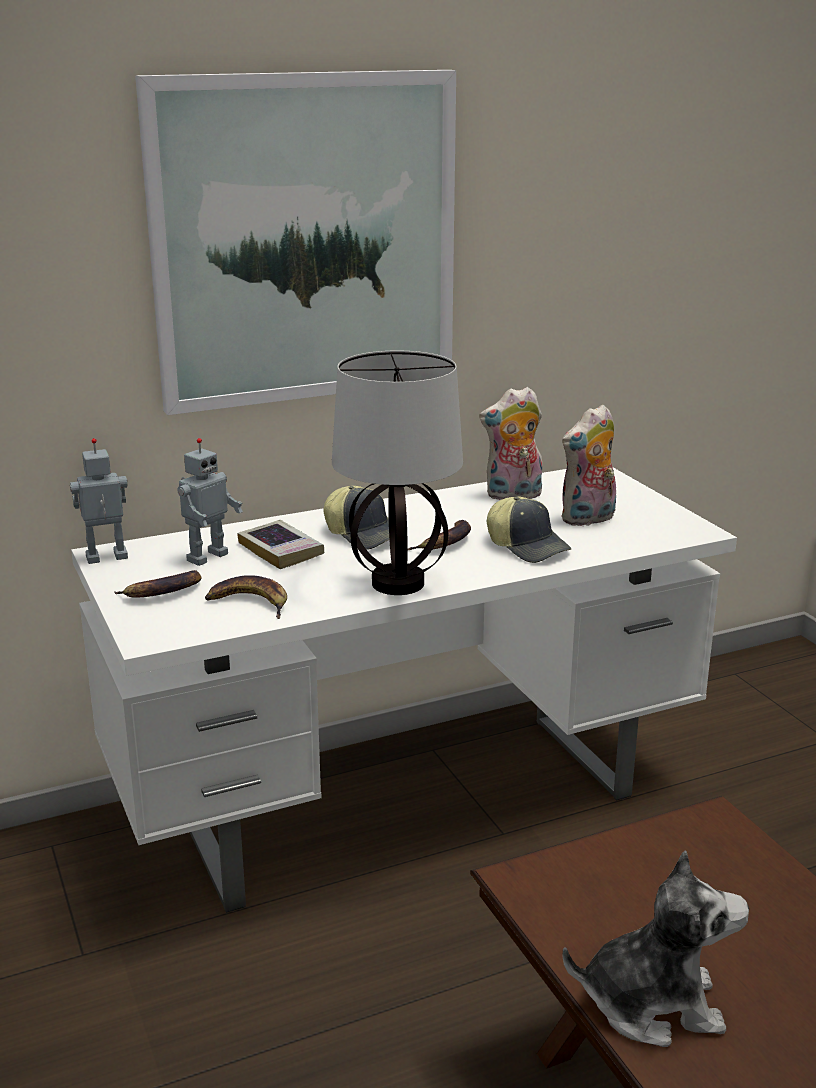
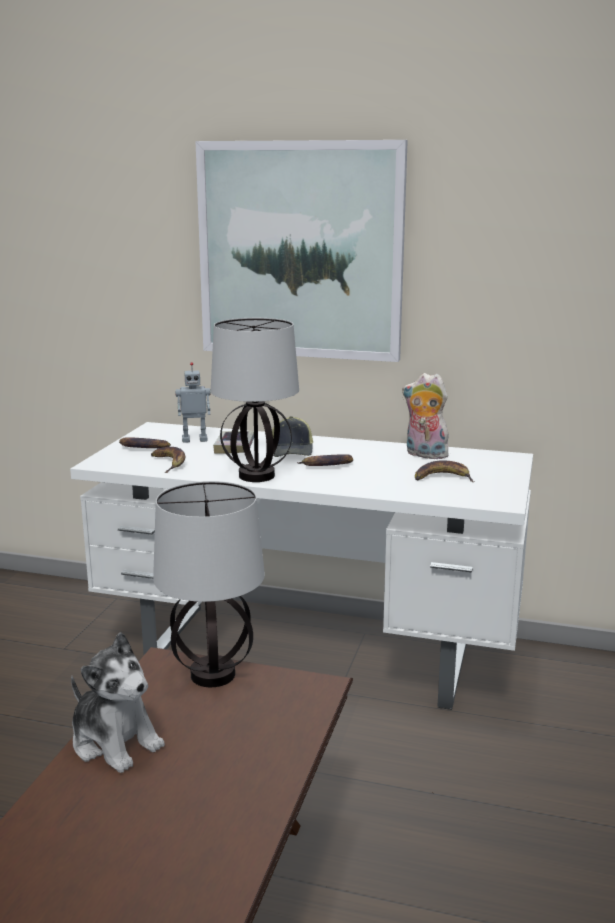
camera: 40 degrees right, 5 degrees down
(107, 558) = (151, 429): toy robot -> none
(528, 546) = (370, 480): cap -> none
(588, 519) = (442, 478): plush toy -> banana
(602, 865) = (214, 675): none -> table lamp

